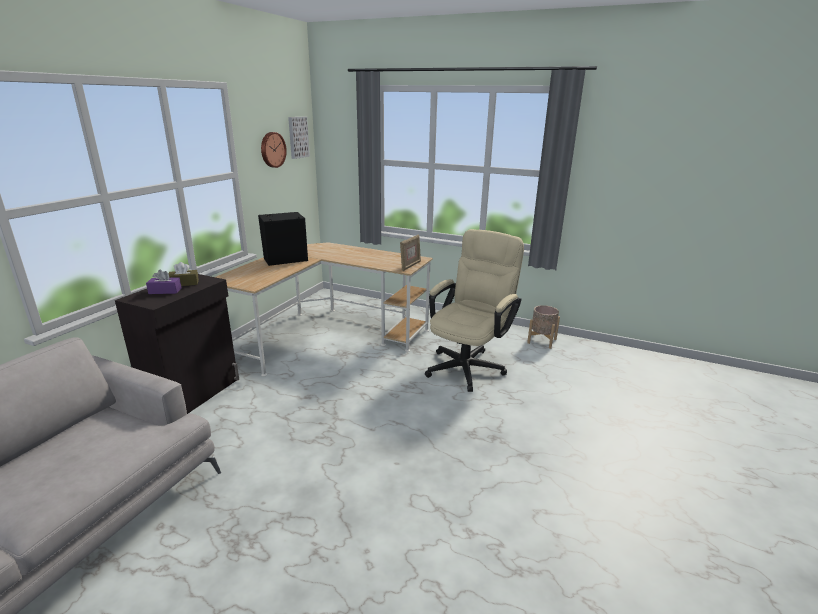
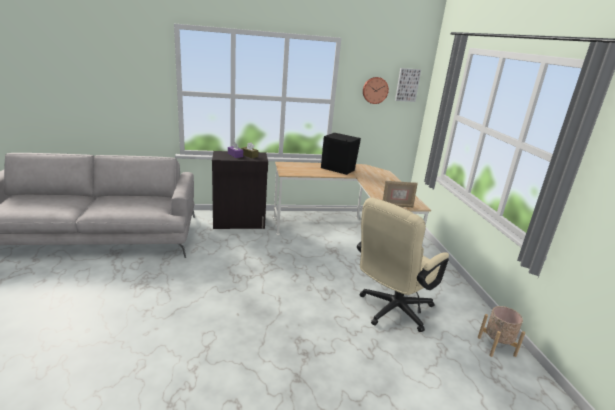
camera: 55 degrees right, 0 degrees up
(469, 365) = (391, 311): beige office chair -> beige office chair turned 135 degrees clockwise

